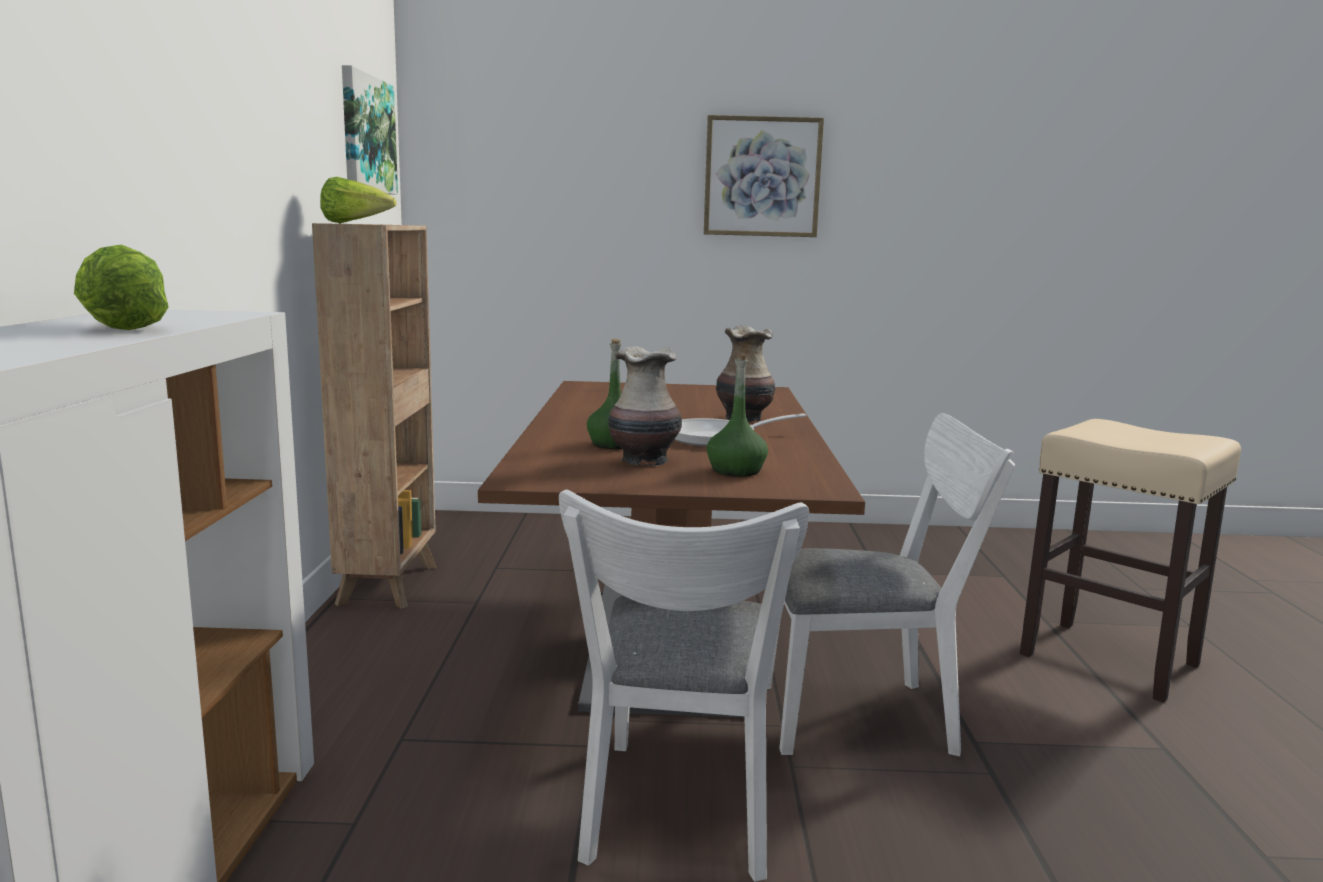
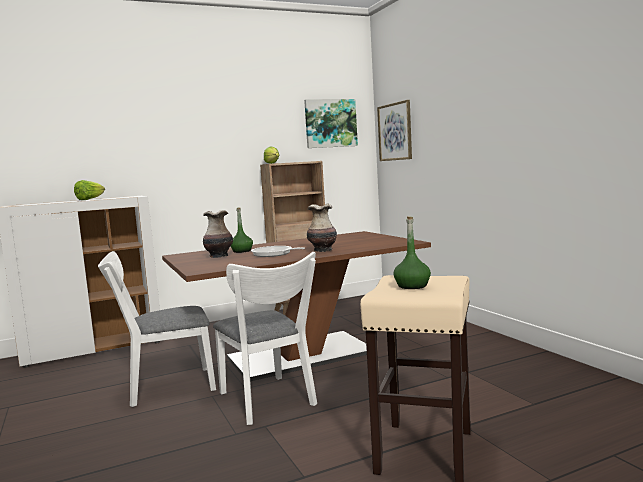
camera: 65 degrees right, 5 degrees down
(736, 471) = (216, 262): green bottle -> green bottle (412, 286)
(762, 177) = (490, 113): picture -> picture (395, 132)

